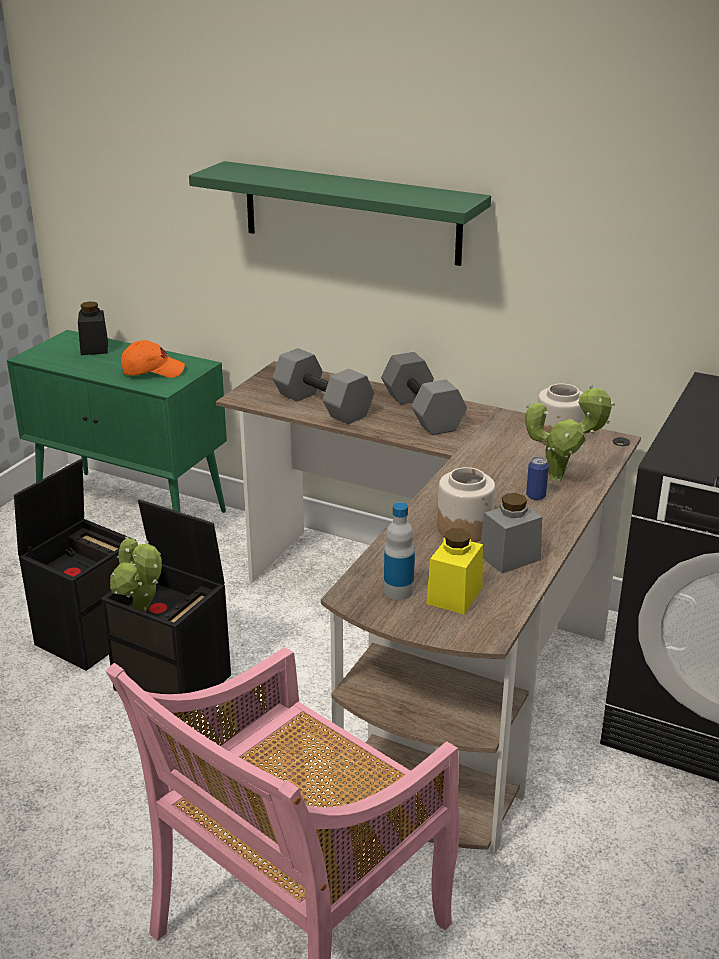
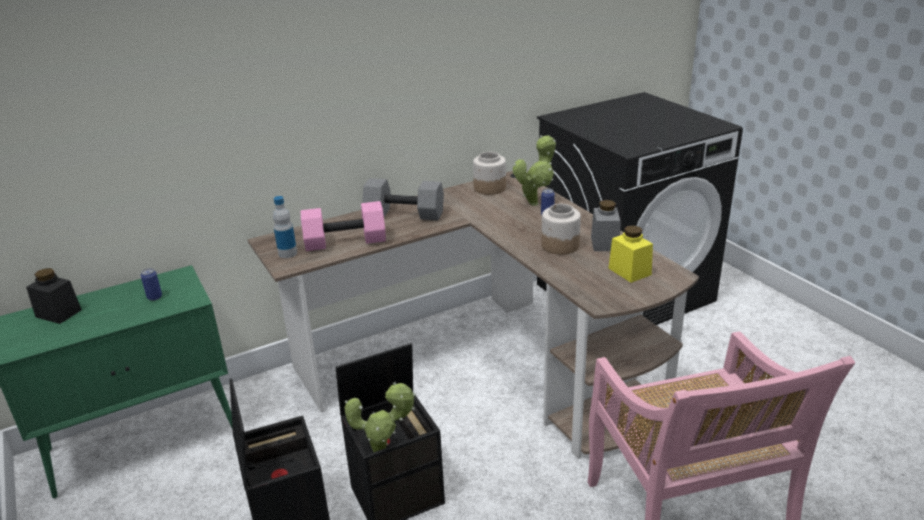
camera: 55 degrees left, 0 degrees up
(153, 371) = (154, 297): orange cap -> can
(321, 405) = (344, 242): grey dumbbell -> pink dumbbell
(351, 213) = (294, 91): green shelf -> none
(398, 591) = (609, 286): bottle -> bottle (287, 253)

